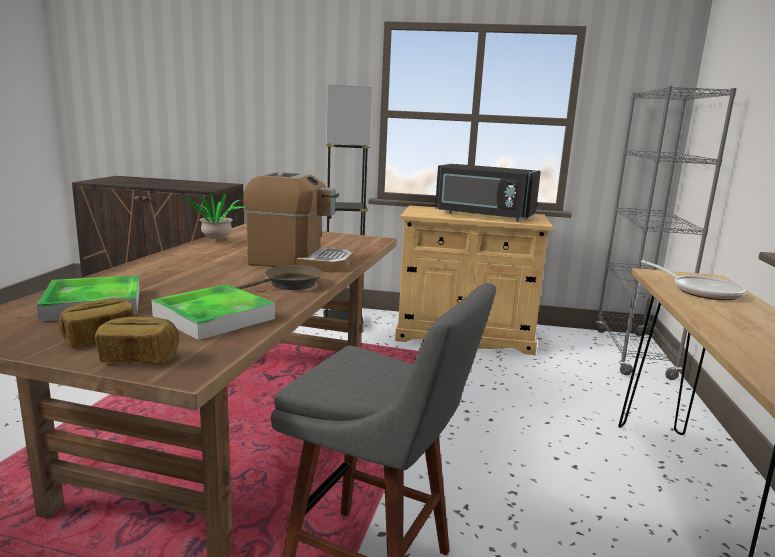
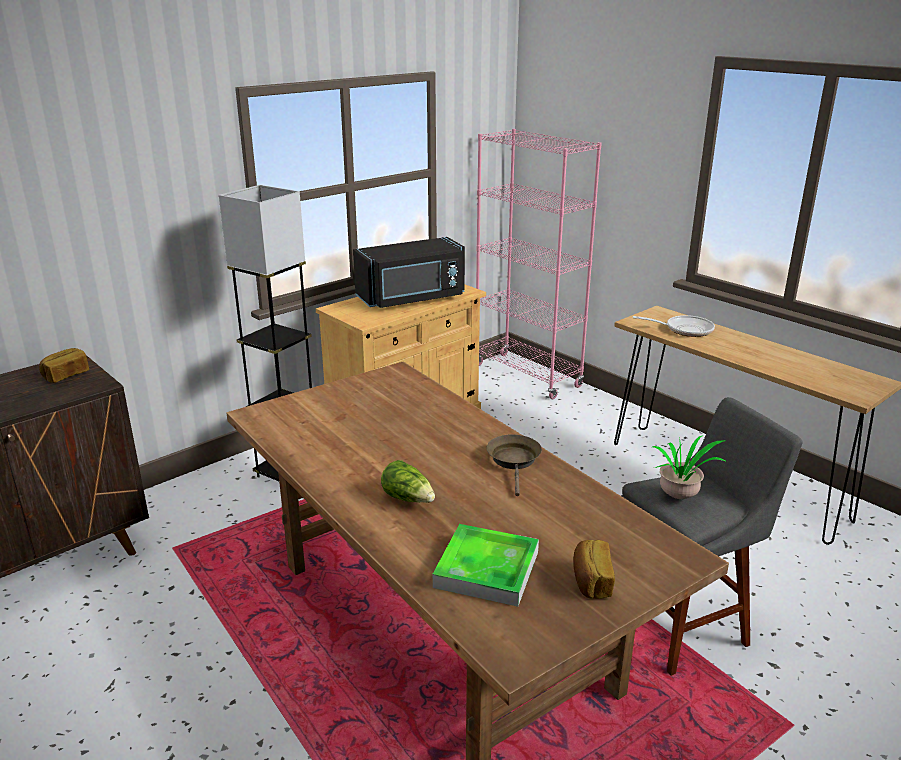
camera: 50 degrees left, 10 degrees up
(139, 358) = (649, 571): bread -> bread (66, 375)
(183, 270) = (408, 498): none -> lettuce
(214, 317) = (576, 518): tray -> none
(216, 240) = (298, 451): potted plant -> potted plant (681, 498)
(300, 262) = (441, 433): coffee machine -> none
(632, 354) = (527, 376): grey bookcase -> pink bookcase

